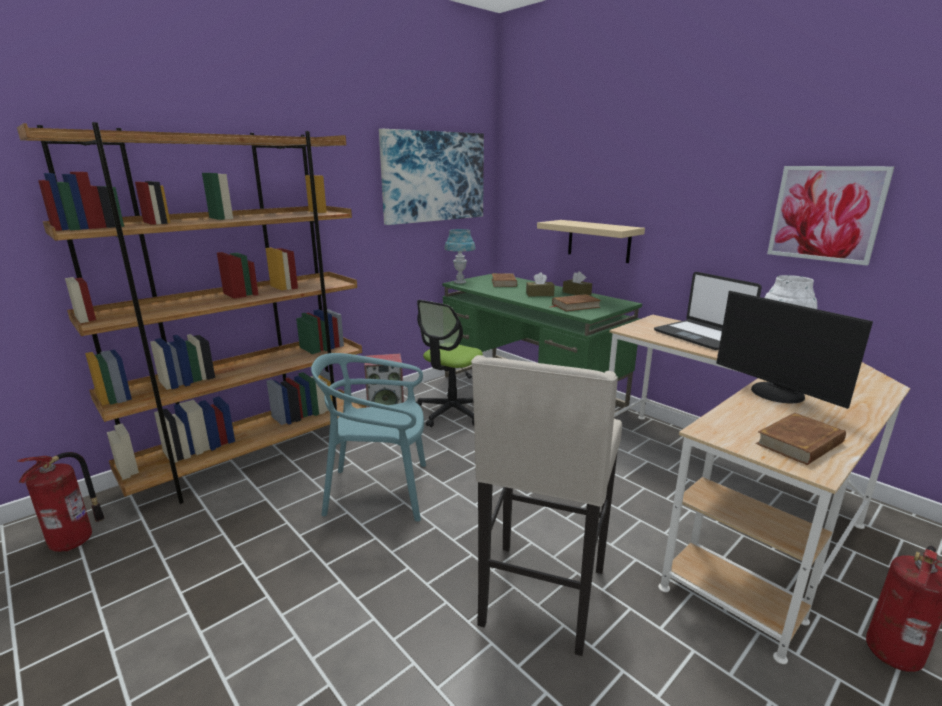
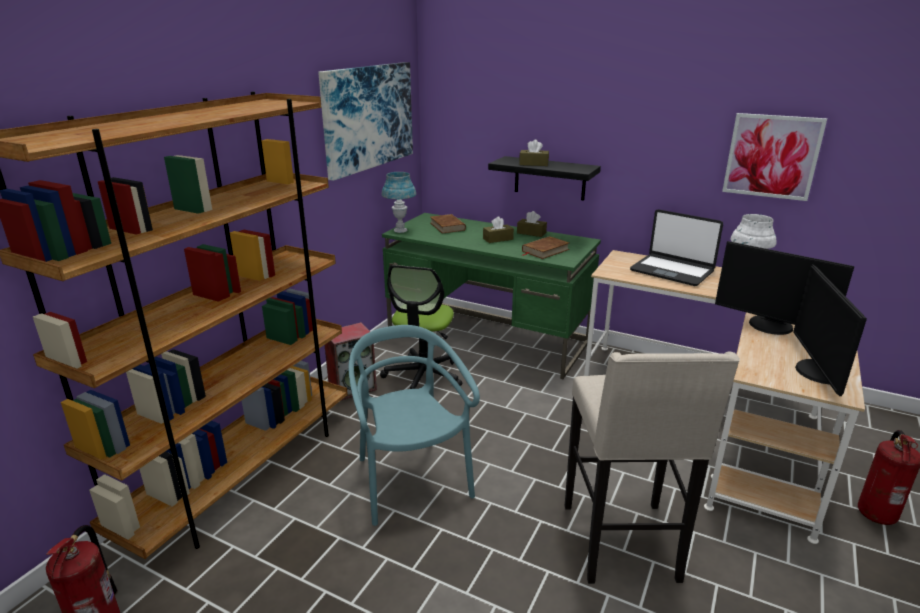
camera: 20 degrees left, 5 degrees up
(379, 491) = (411, 480): turquoise chair -> turquoise chair turned 90 degrees clockwise
(579, 224) = (533, 164): none -> brown tissue box
(598, 241) = (549, 178): beige shelf -> black shelf
(800, 443) = (817, 372): brown book -> monitor

